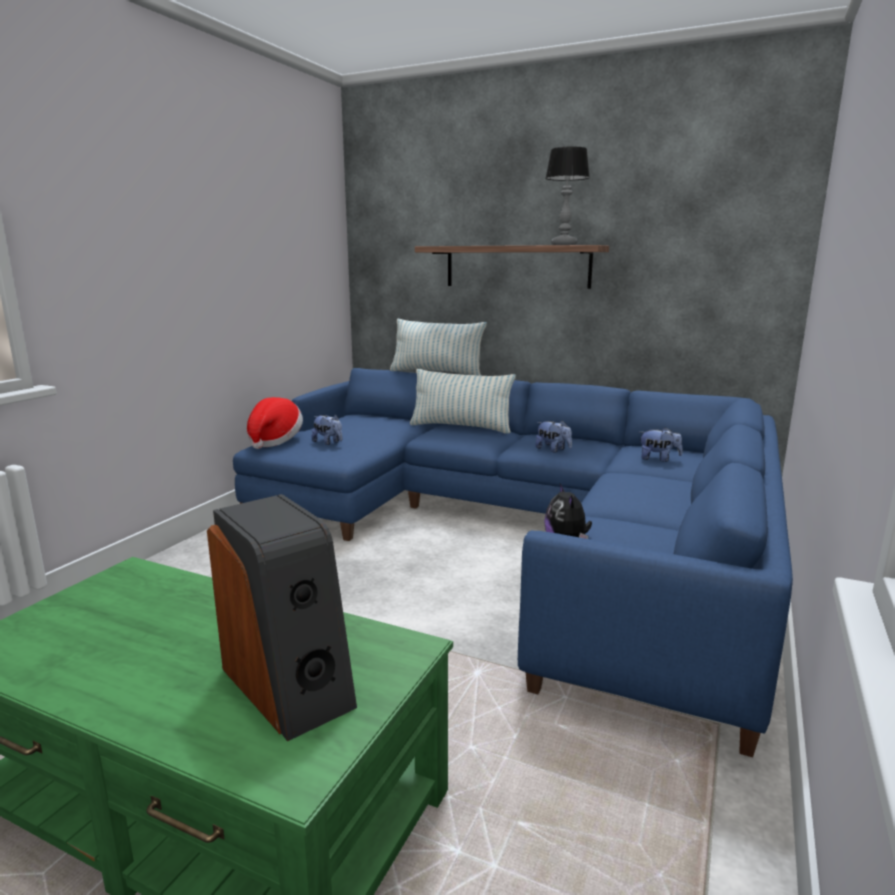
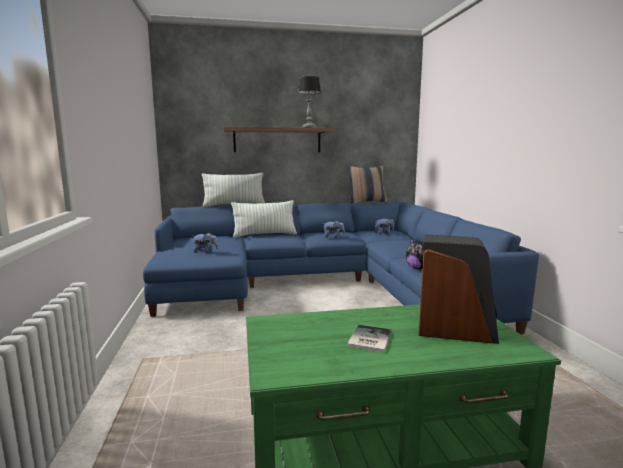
camera: 35 degrees left, 5 degrees down
(157, 646) = (368, 339): none -> book
(274, 441) = (163, 257): hat -> none
(670, 390) = (366, 202): none -> pillow

